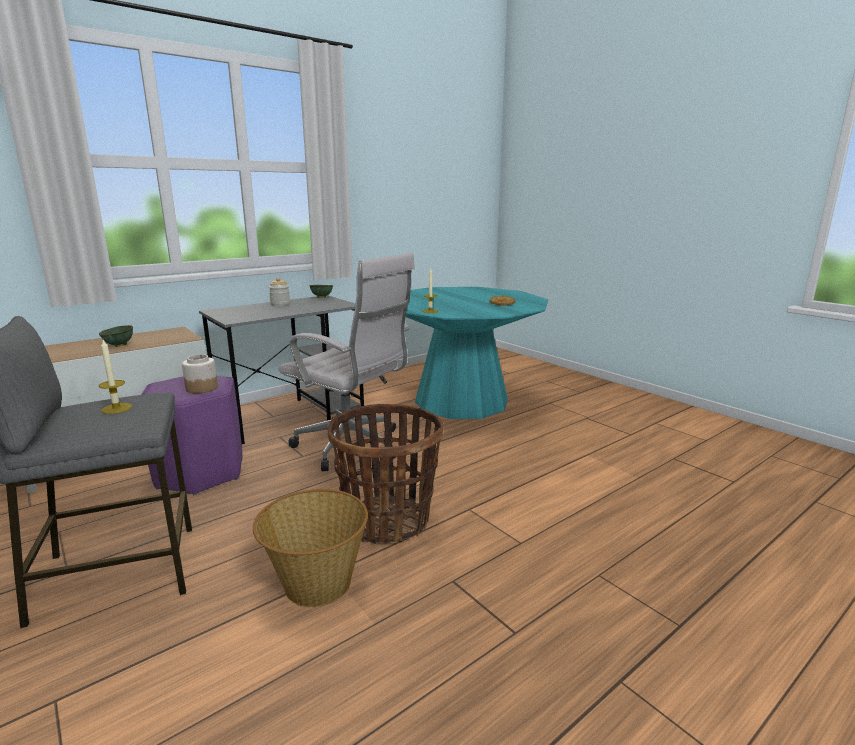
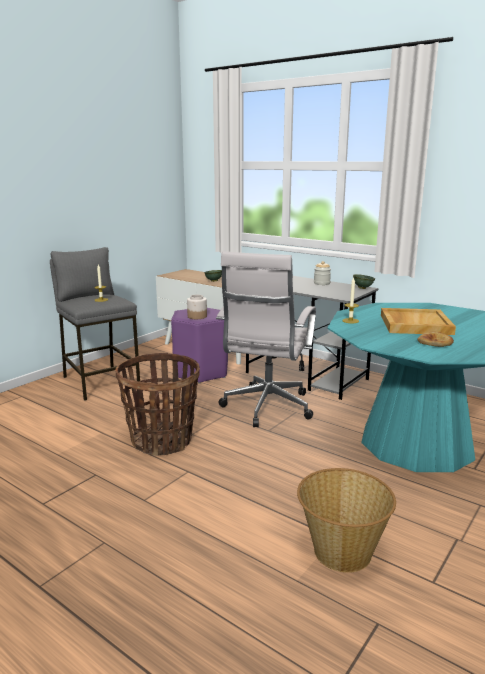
camera: 75 degrees right, 0 degrees up
(316, 583) = (92, 430): basket -> basket (341, 551)
(454, 301) = (414, 324): none -> beige tray

